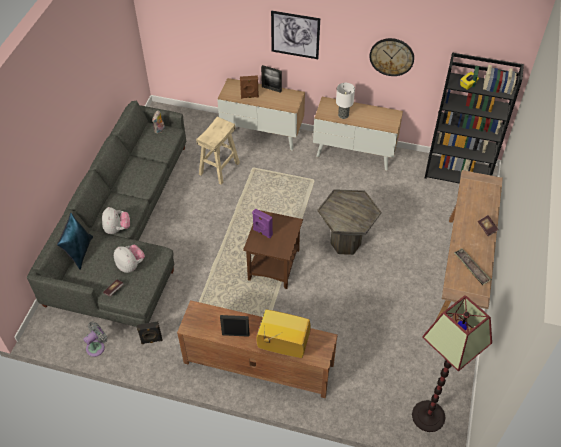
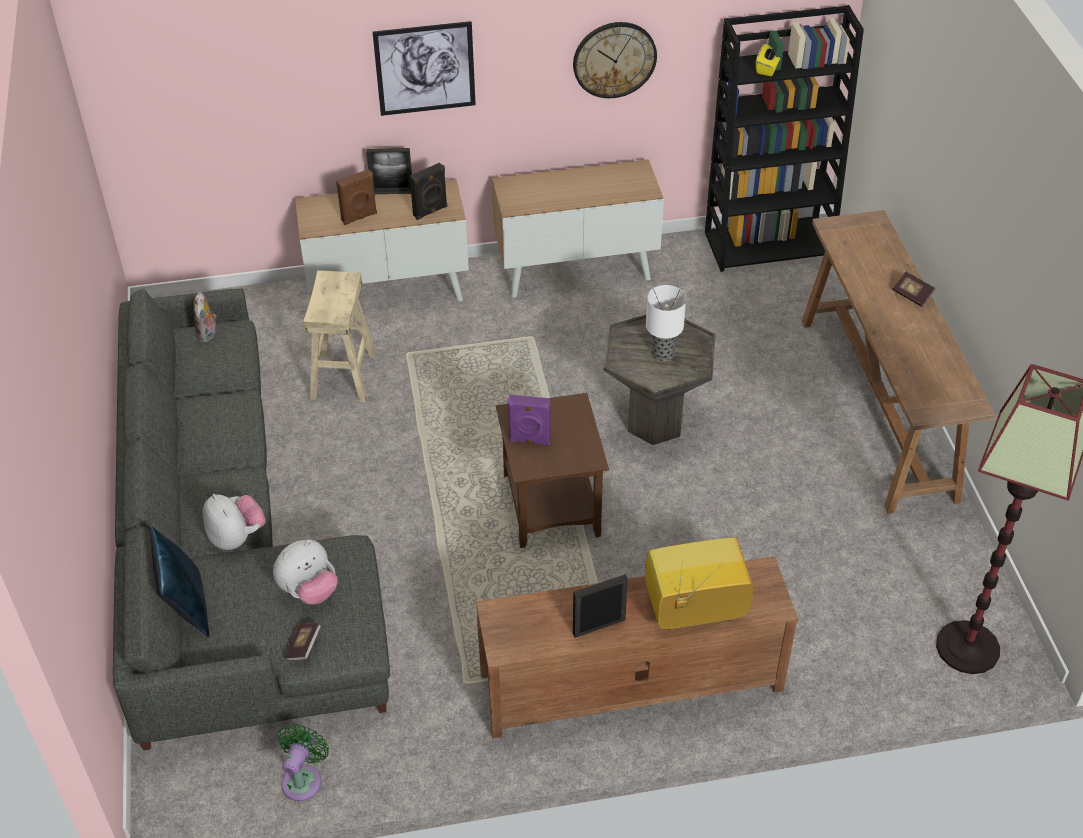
camera: 25 degrees left, 5 degrees down
(97, 347) = (303, 779): grey fan -> green fan
(131, 265) = (309, 591): plush toy -> plush toy turned 120 degrees clockwise
(151, 340) = (405, 724): black speaker -> black speaker (431, 212)
(343, 115) = (552, 197): table lamp -> table lamp (663, 354)
(471, 268) = (930, 365): tray -> none

